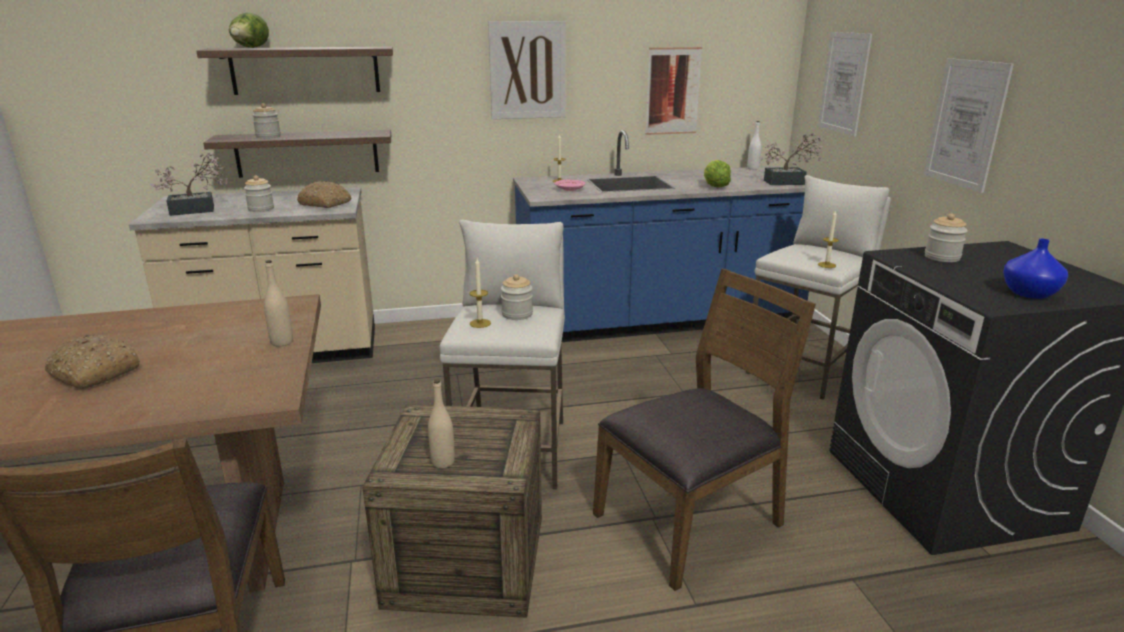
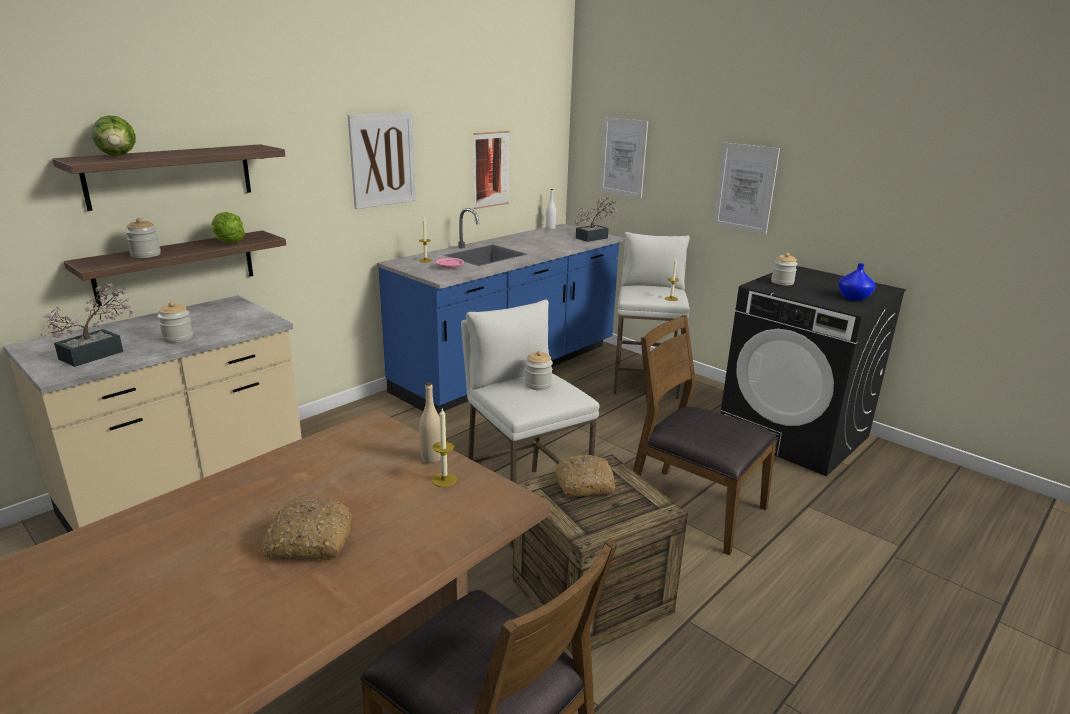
camera: 35 degrees left, 0 degrees up
(325, 203) = (240, 319): bread -> bread (585, 484)
(443, 462) = (608, 514): beige bottle -> none
(480, 323) = (523, 399): candle -> candle (444, 480)
(691, 521) = (694, 507): brown chair -> brown chair turned 75 degrees counterclockwise
(714, 187) = (553, 248): lettuce -> lettuce (228, 242)

